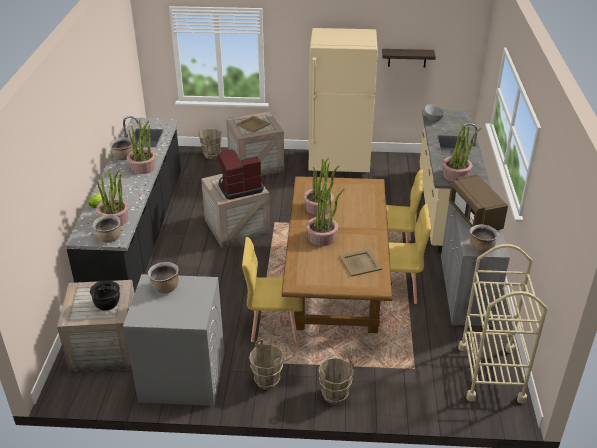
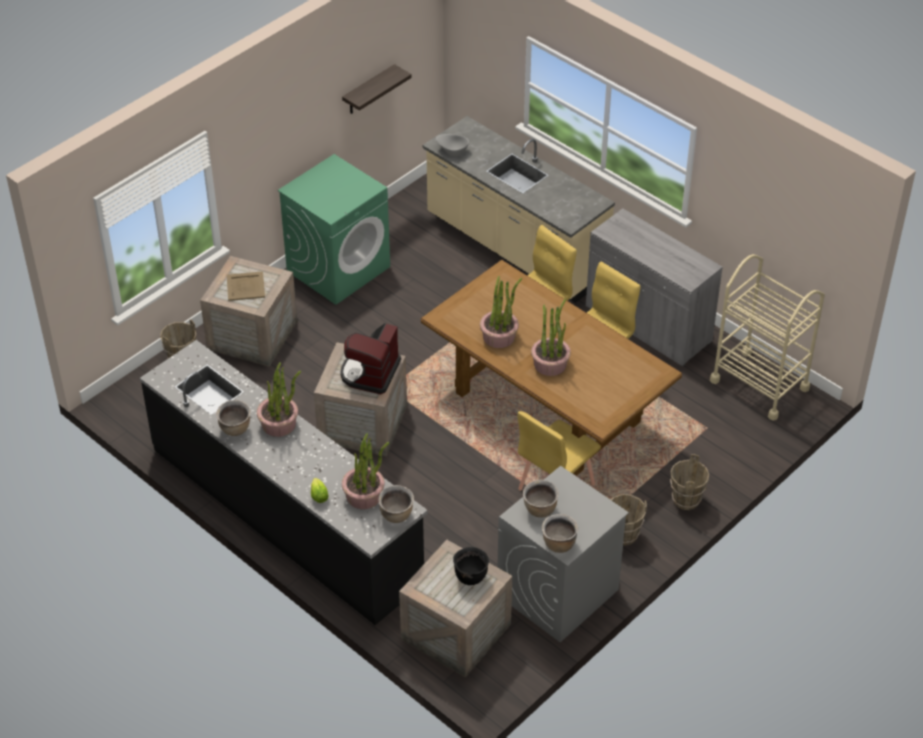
camera: 50 degrees left, 10 degrees up
(339, 164) = (338, 268): beige fridge -> green washing machine
(360, 262) = (615, 362): beige tray -> none
(455, 175) = (571, 210): potted plant -> none
(474, 216) = (645, 245): brown microwave -> none
(480, 248) = (693, 274): brown cooking pot -> brown cooking pot (558, 544)

